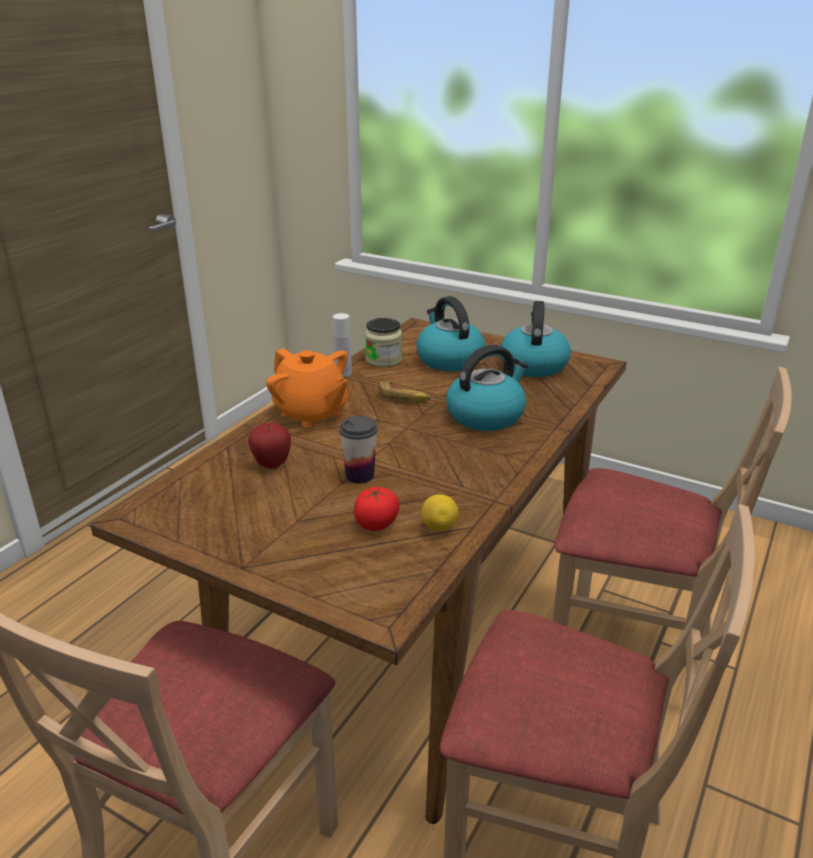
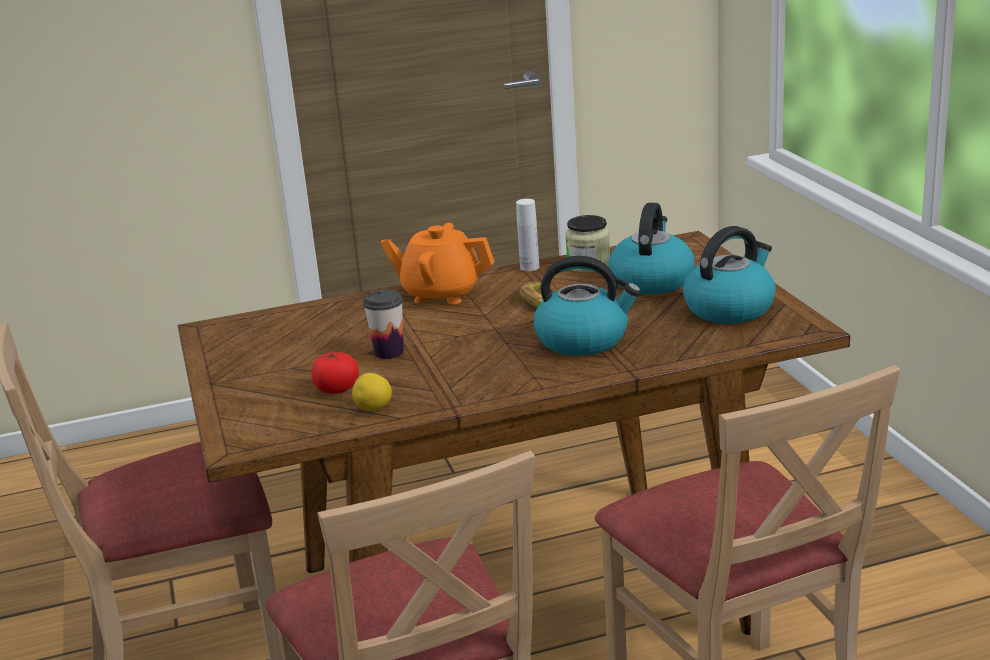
camera: 45 degrees right, 5 degrees down
(272, 464) = (344, 323): apple -> none
(311, 413) = (441, 294): orange teapot -> orange teapot turned 105 degrees clockwise

